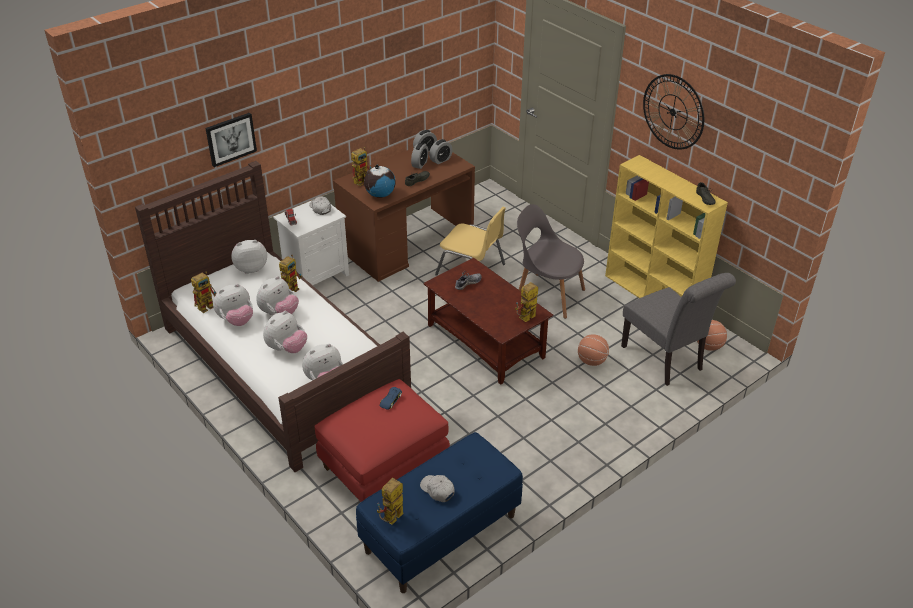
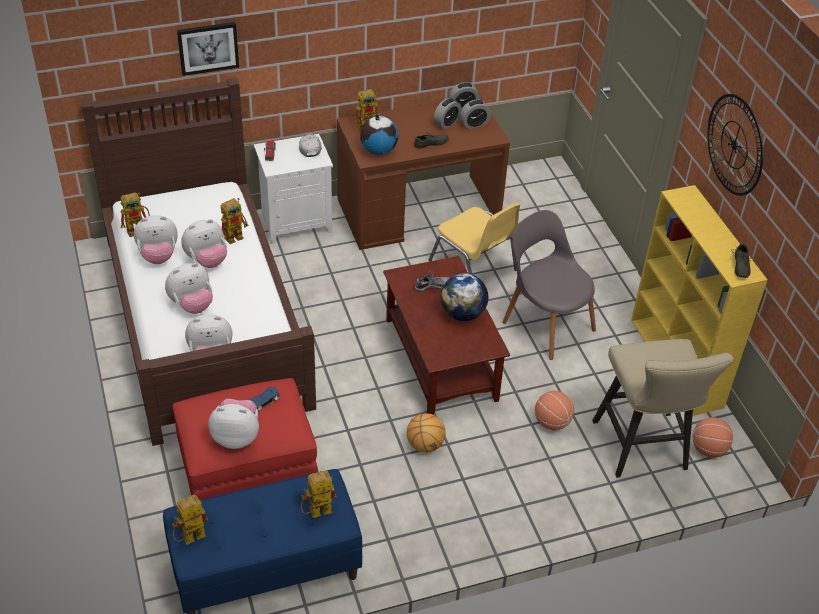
camera: 20 degrees right, 5 degrees up
(251, 268) = (206, 198): plush toy -> plush toy (236, 437)
(437, 490) = (256, 522): white cap -> none
(501, 296) = (462, 314): none -> globe
(509, 405) = (425, 445): none -> basketball
(526, 319) = (474, 351): toy robot -> toy robot (316, 513)
(665, 360) = (643, 450): grey chair -> beige stool

